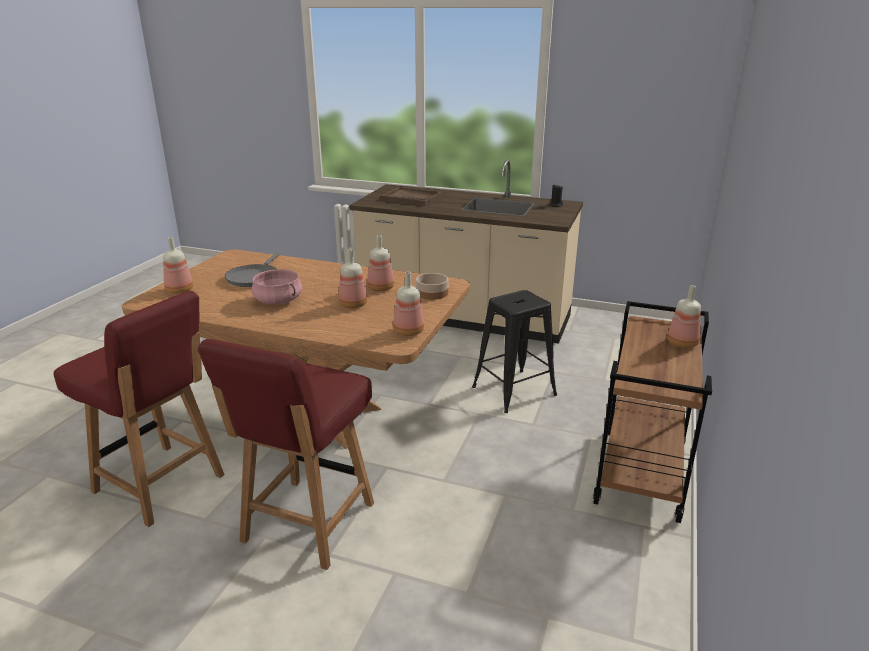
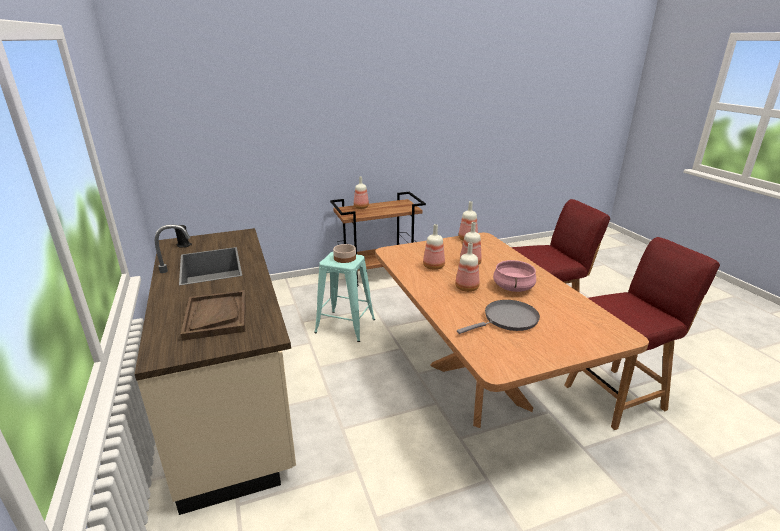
camera: 130 degrees left, 0 degrees up
(161, 485) = (616, 397): red chair -> red chair turned 75 degrees clockwise
(180, 291) = (586, 334): bottle -> bottle (466, 287)
(431, 293) = (413, 251): bowl -> bowl (344, 258)
(514, 391) = (345, 326): black stool -> turquoise stool

